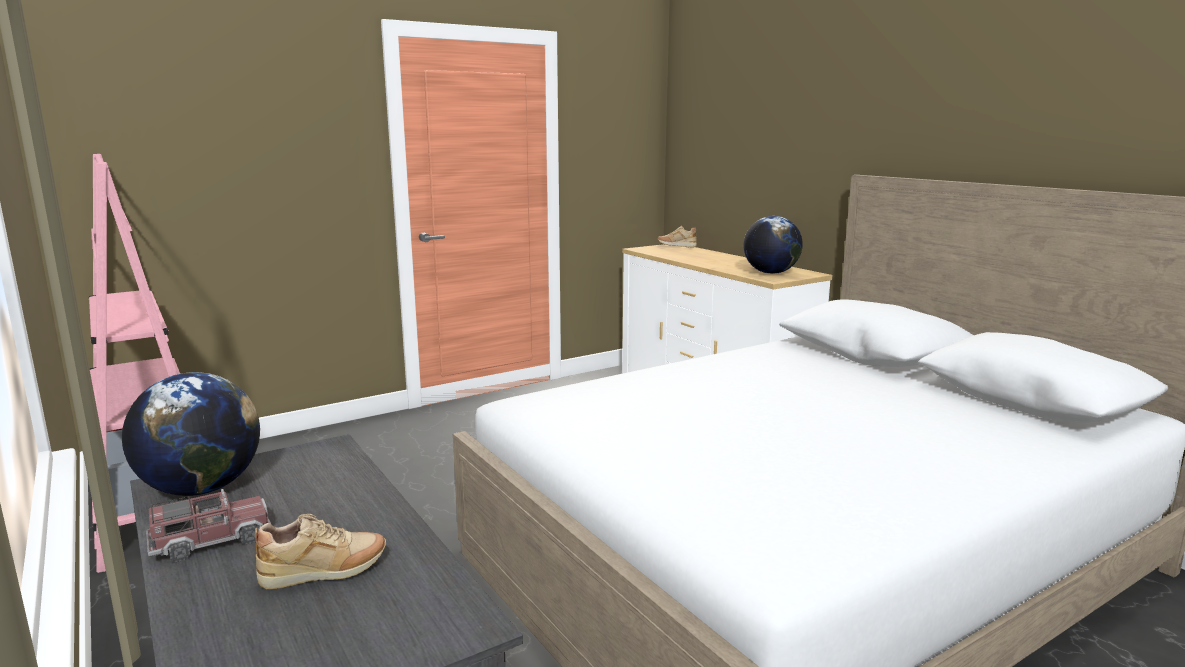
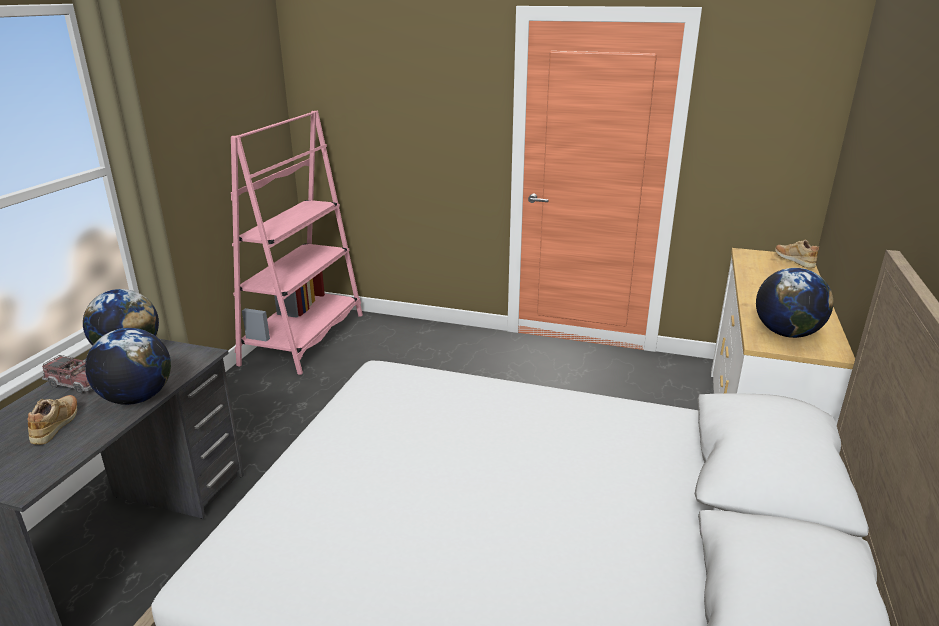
camera: 50 degrees right, 10 degrees up
(324, 574) = (57, 426): beige shoe -> beige shoe turned 120 degrees counterclockwise
(360, 506) = (136, 398): none -> globe

